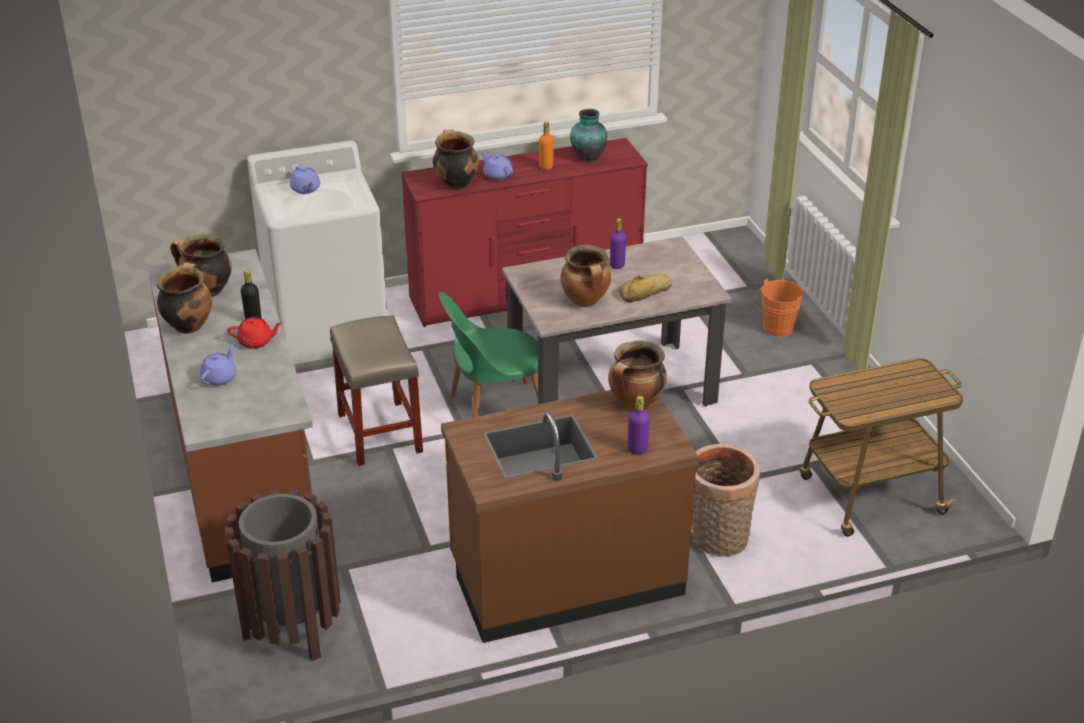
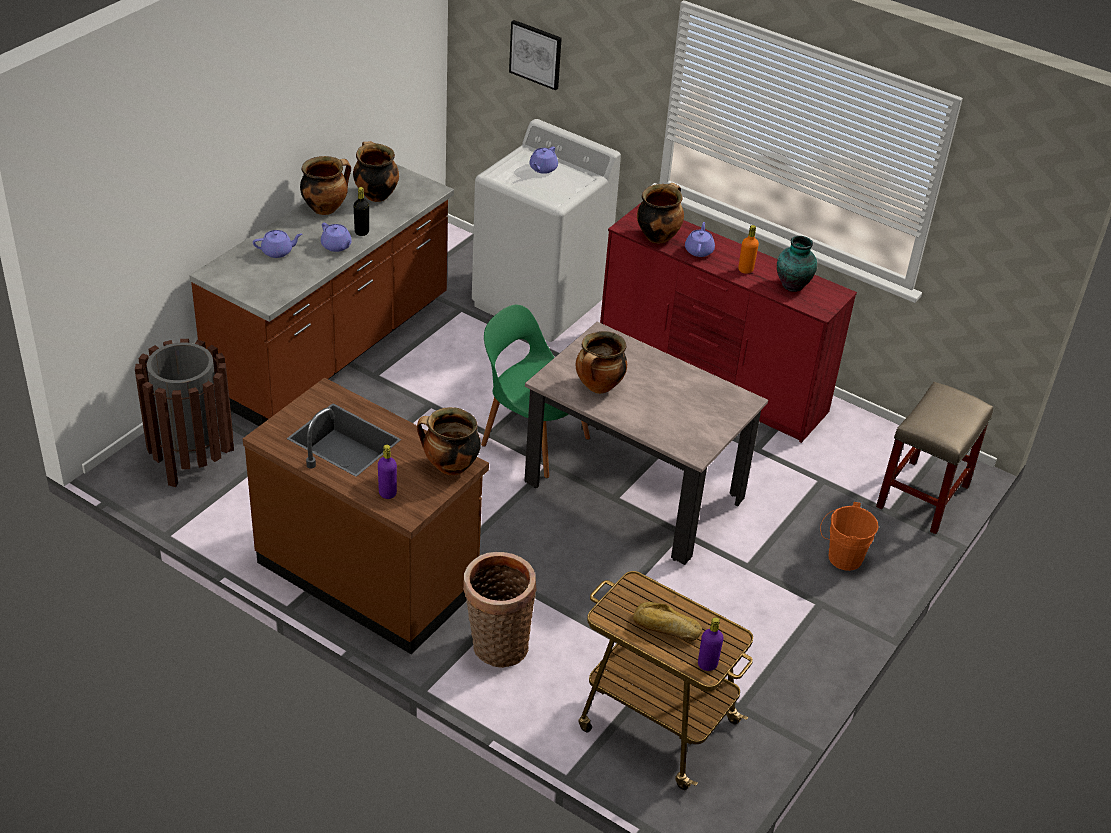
camera: 50 degrees right, 5 degrees up
(230, 89) = (536, 54): none -> picture
(256, 341) = (336, 246): red teapot -> purple teapot
(380, 434) = (441, 393): beige stool -> beige stool (922, 497)
(617, 265) = (674, 381): purple bottle -> purple bottle (707, 664)
(646, 293) = (651, 415): bread -> bread (666, 628)

